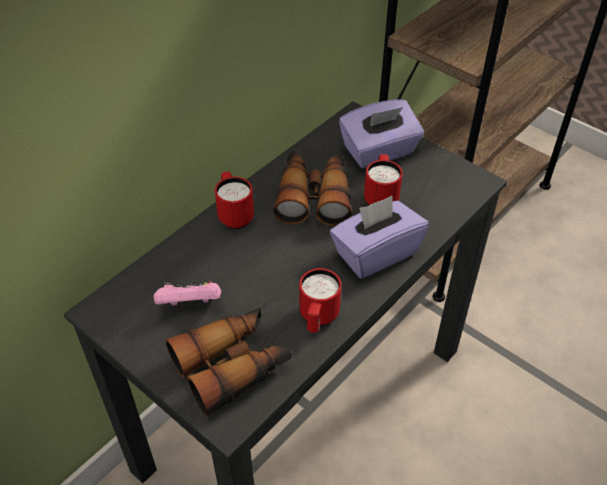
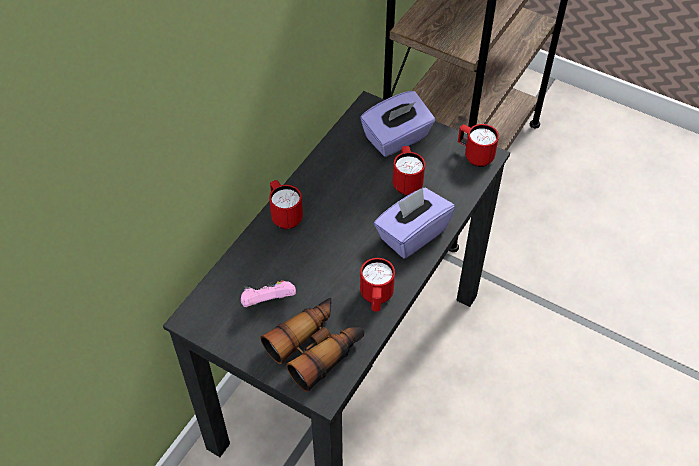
camera: 10 degrees left, 5 degrees up
(314, 195) = (349, 188): binoculars -> none
(465, 179) = (474, 156): none -> red mug

